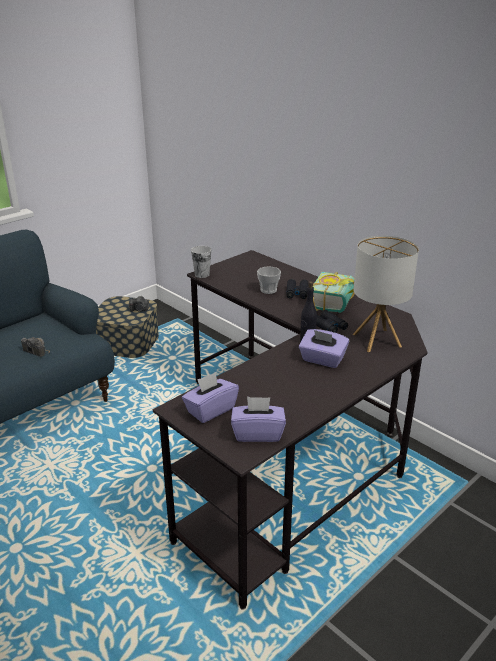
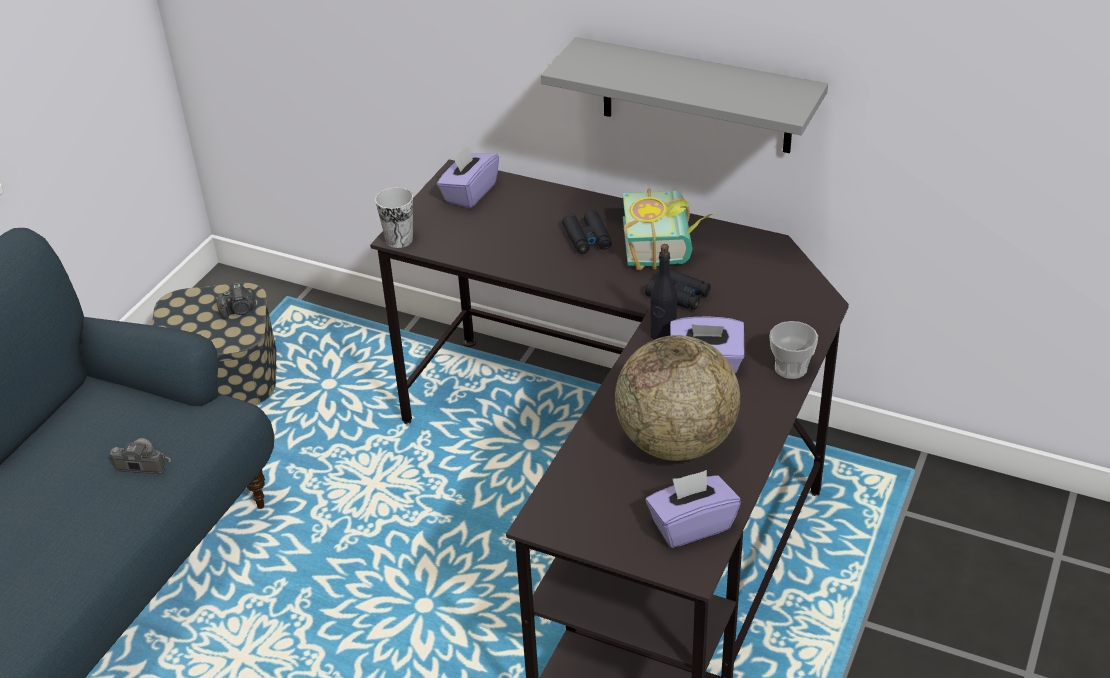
camera: 20 degrees left, 10 degrees up
(210, 410) = (596, 507): purple tissue box -> purple tissue box (469, 193)
(268, 290) = (536, 245): cup -> cup (790, 368)
(278, 391) = (676, 442): none -> globe
(371, 222) = (696, 96): none -> grey shelf
(377, 340) = (765, 302): table lamp -> none

